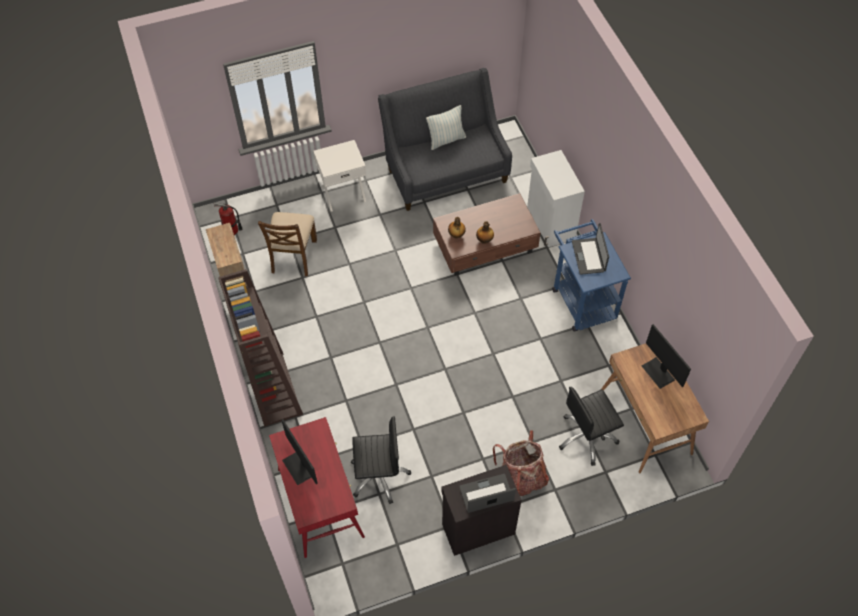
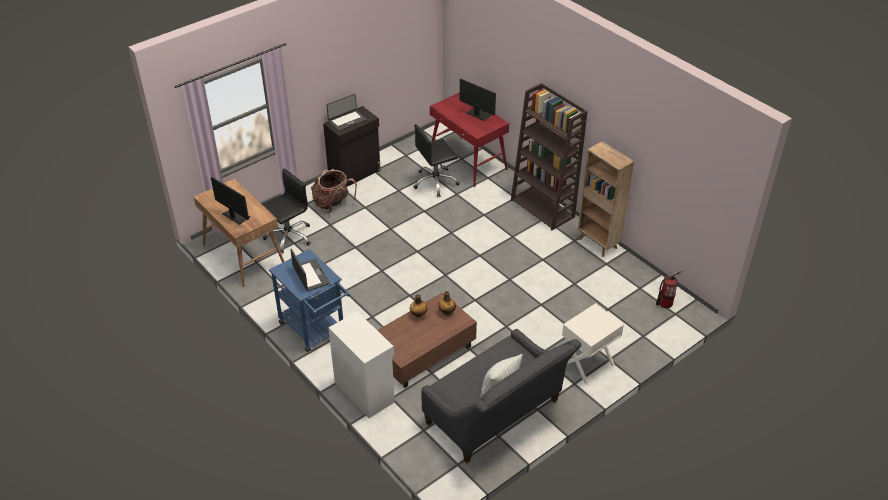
camera: 160 degrees right, 15 degrees down
(293, 256) = (594, 297): brown chair -> none

